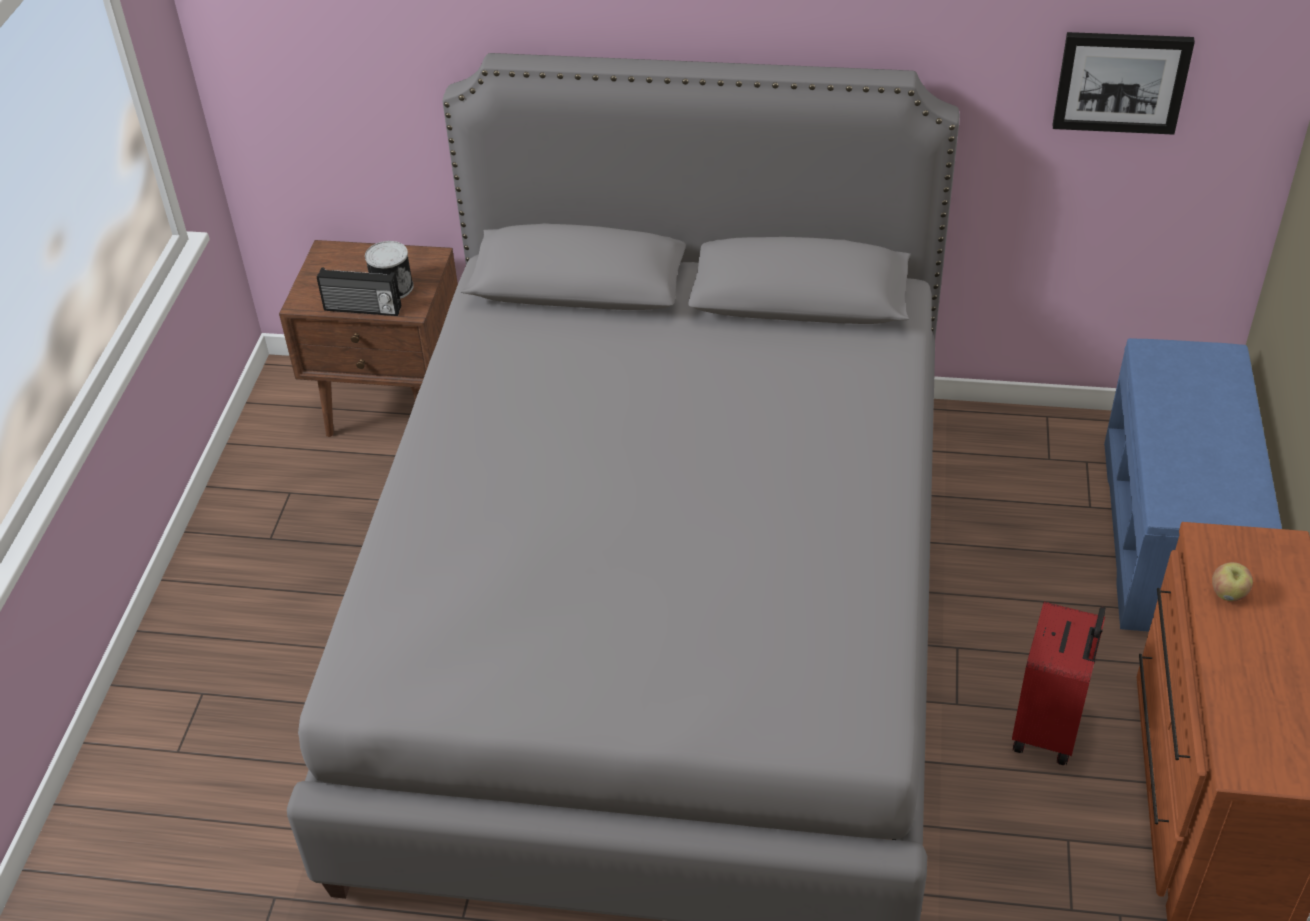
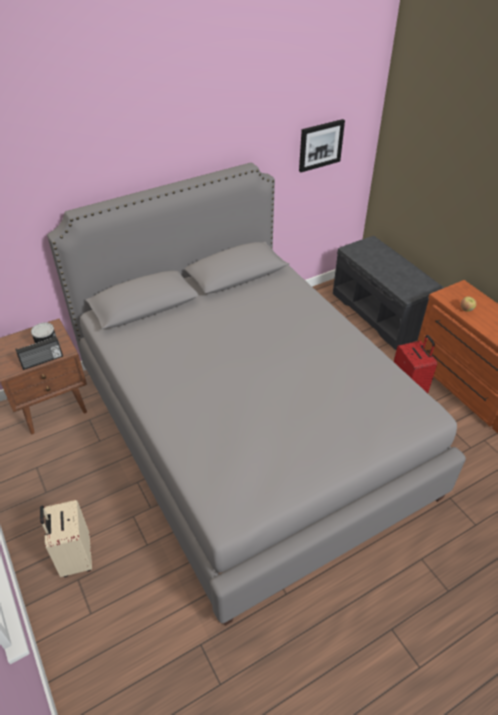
camera: 40 degrees left, 0 degrees up
(225, 660) = (75, 557): none -> beige suitcase
(1174, 537) = (381, 313): blue bench -> grey bench

